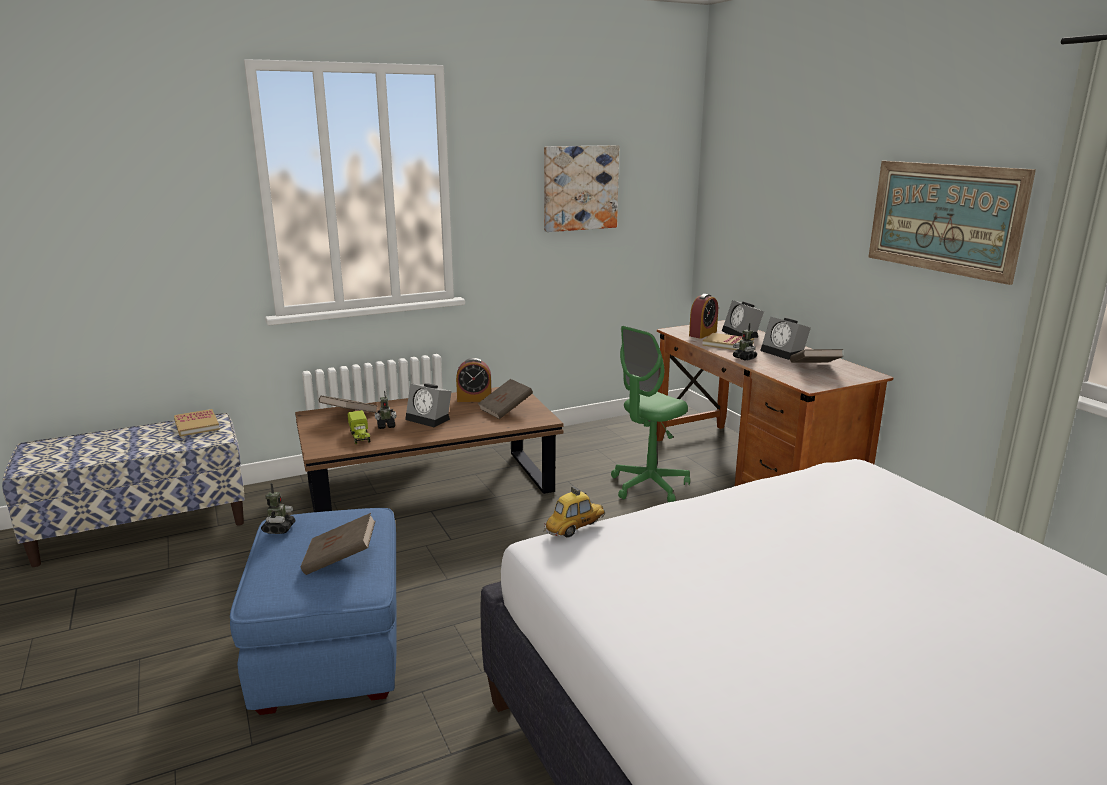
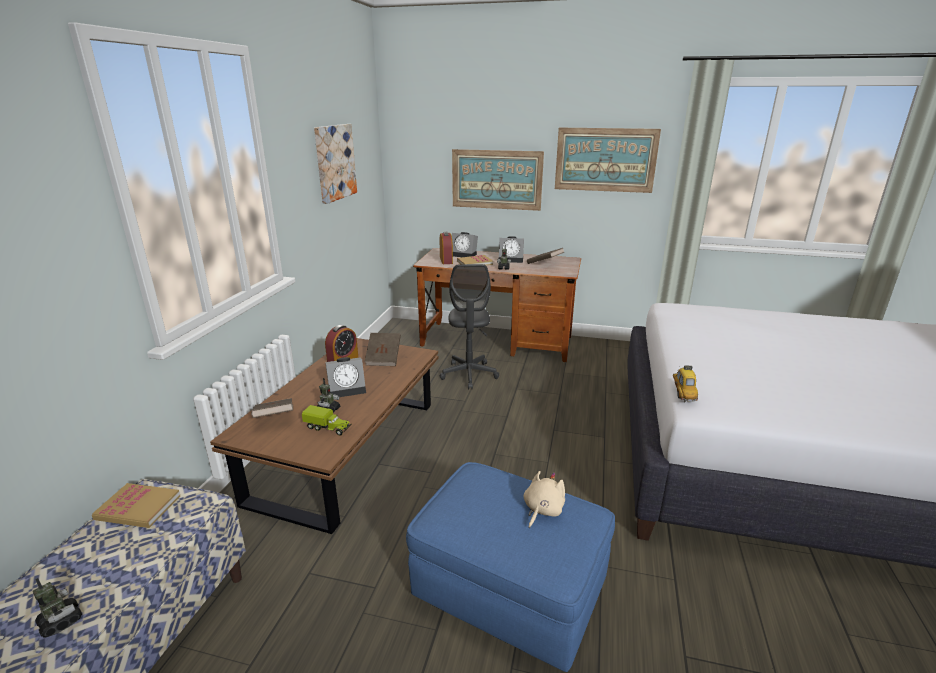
camera: 50 degrees left, 5 degrees up
(279, 529) = (454, 525): toy robot -> toy robot (61, 622)
(340, 560) = (542, 510): brown book -> beige plush toy
(649, 486) = (469, 375): green office chair -> grey office chair
(803, 234) = (496, 179): none -> picture

